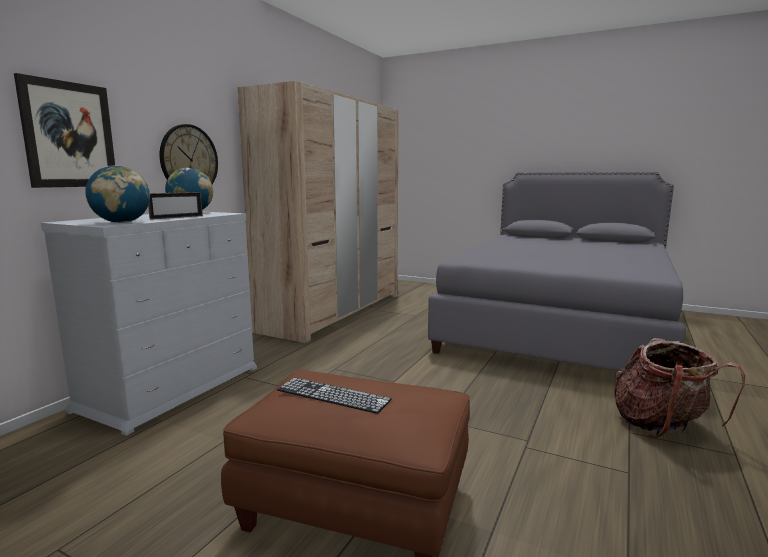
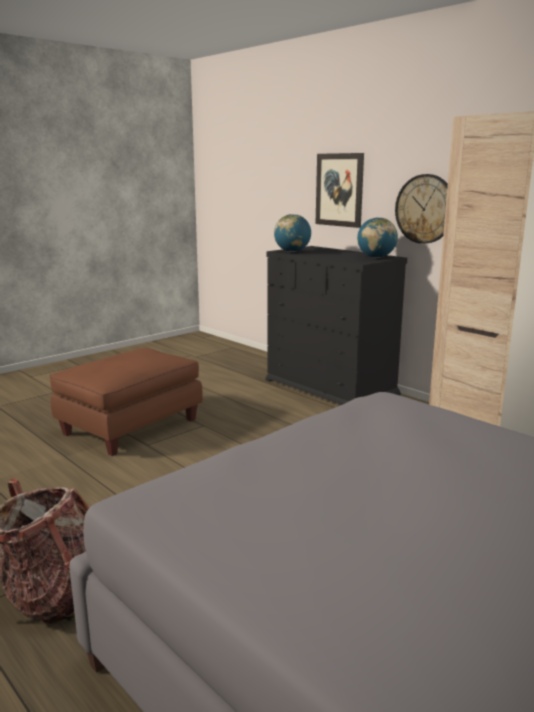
camera: 110 degrees right, 5 degrees up
(172, 388) = (331, 387): white dresser -> black dresser
(177, 217) = (325, 256): picture frame -> none
(333, 395) = (136, 358): keyboard -> none

